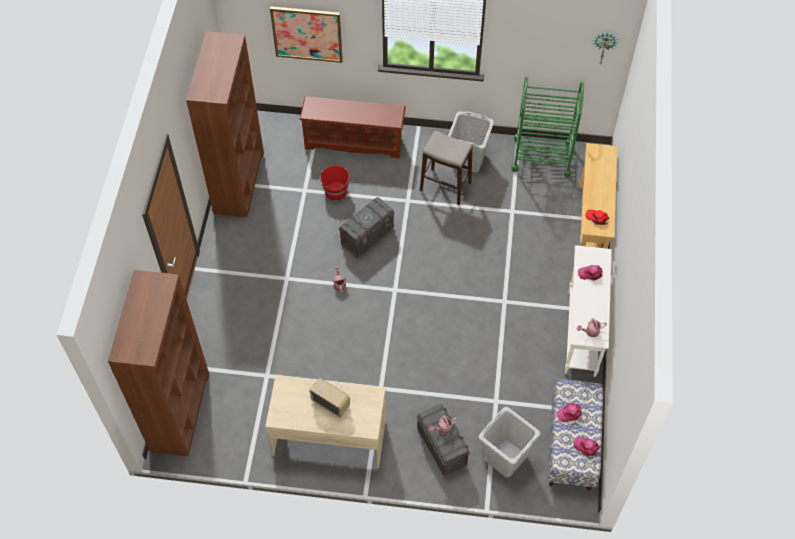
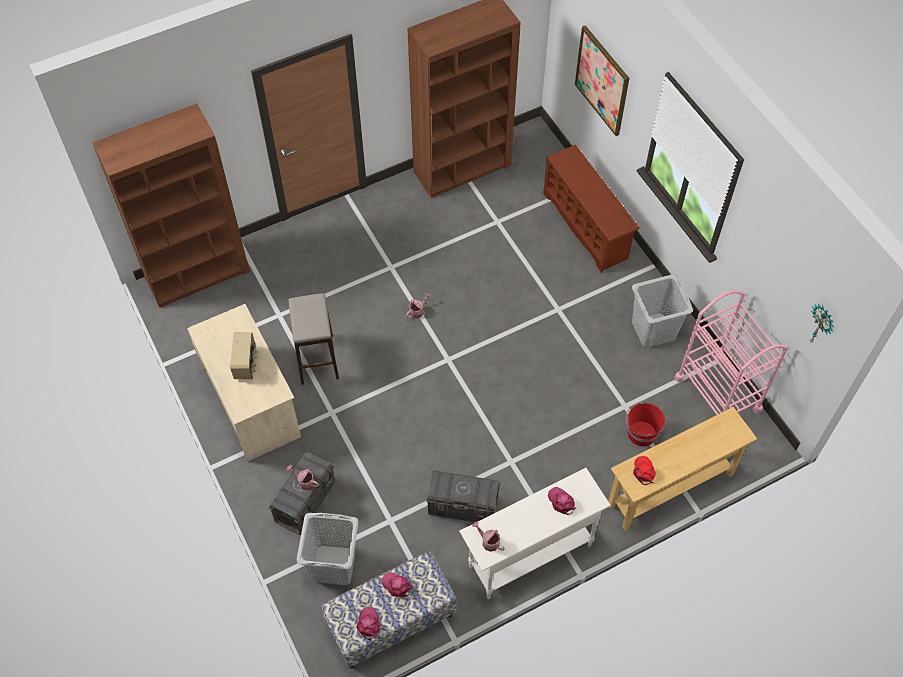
camera: 55 degrees right, 0 degrees up
(335, 191) = (517, 246): red bucket -> red bucket (641, 433)
(367, 236) = (489, 301): grey storage box -> grey storage box (463, 506)
(445, 186) = (602, 330): stool -> stool (317, 359)
(542, 156) = (717, 394): green cart -> pink cart

